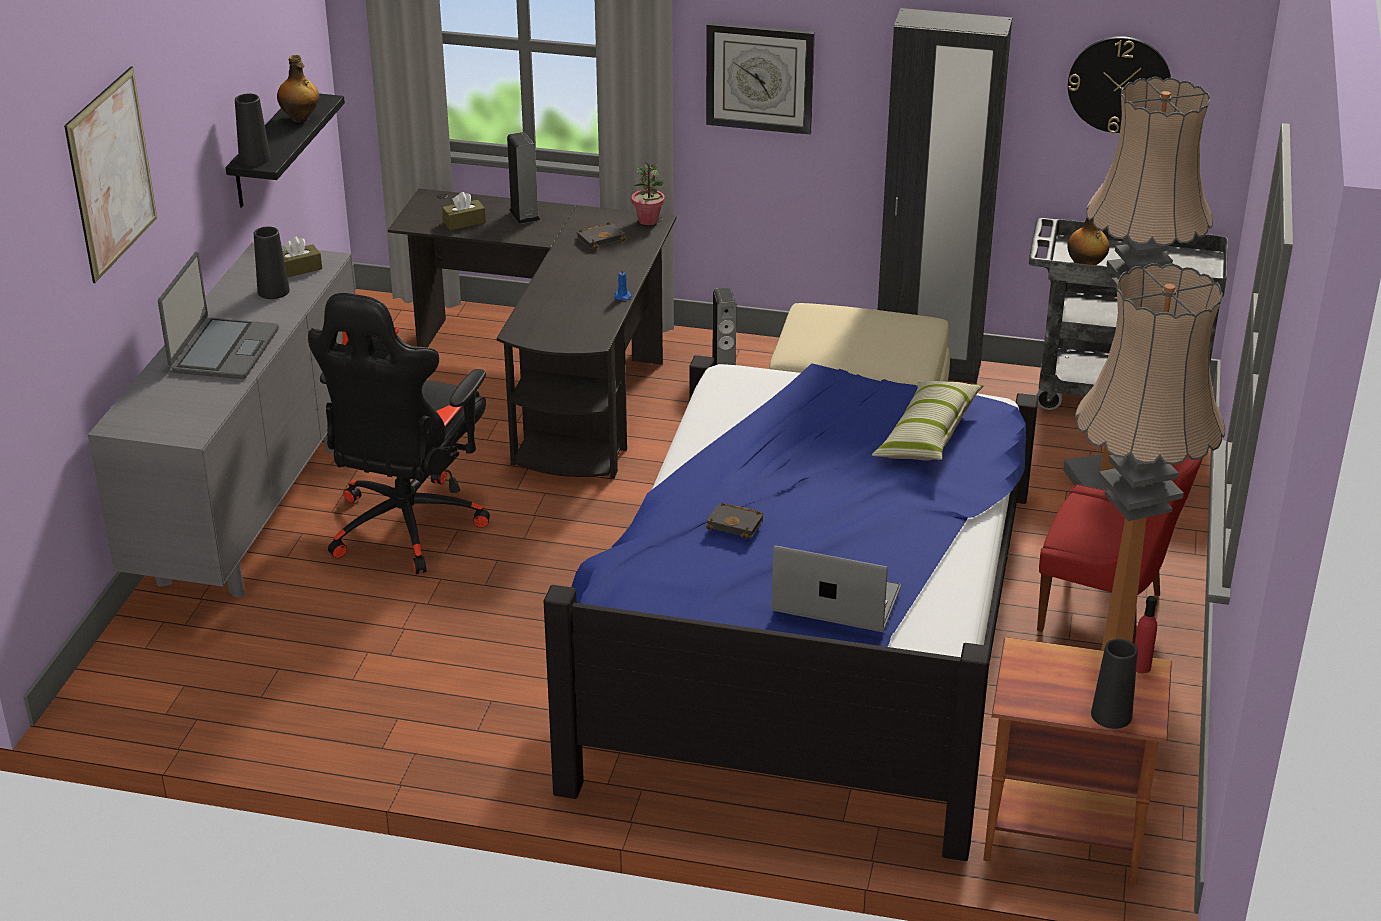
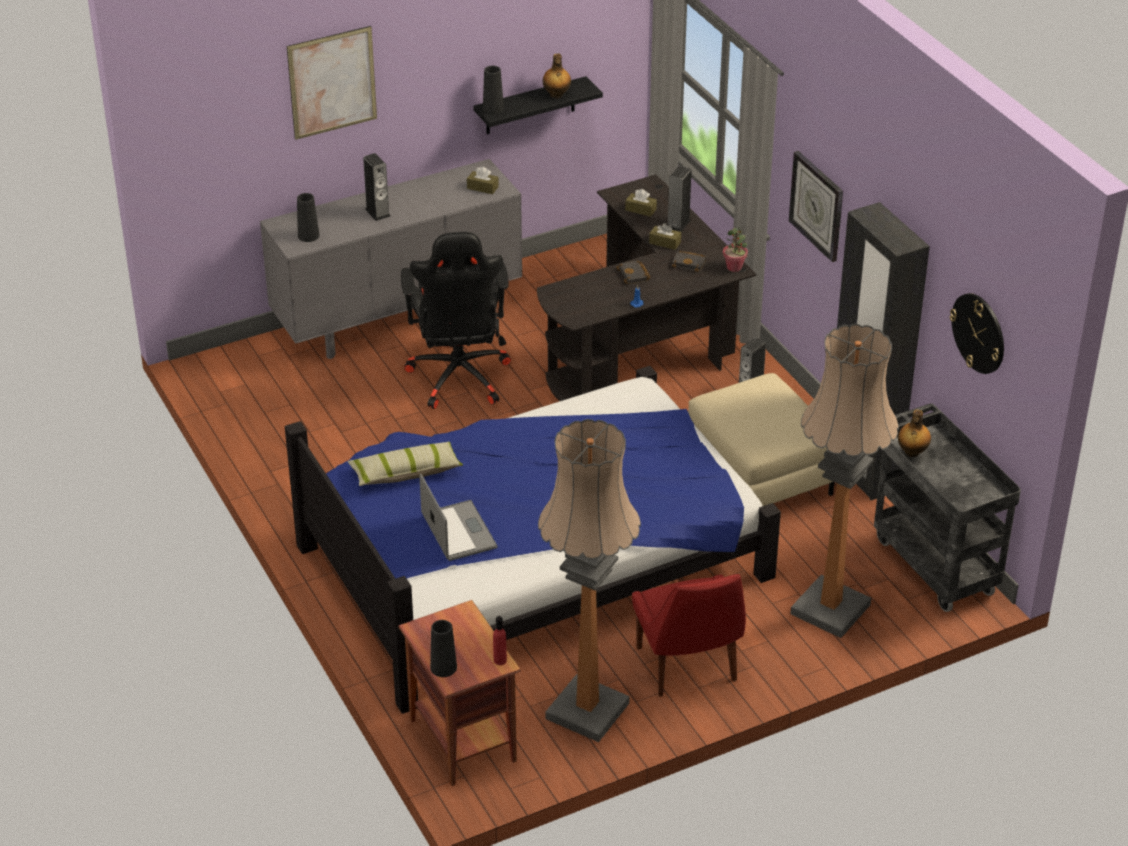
camera: 50 degrees right, 5 degrees up
(223, 350) = (377, 212): laptop -> speaker
(273, 291) = (451, 193): black vase -> black vase (308, 235)
(412, 518) = (458, 371): black office chair -> black office chair turned 75 degrees counterclockwise
(543, 235) = (665, 242): none -> brown tissue box
(736, 524) = (485, 463): black book -> black book (634, 275)
(928, 434) = (664, 487): pillow -> pillow (405, 473)

